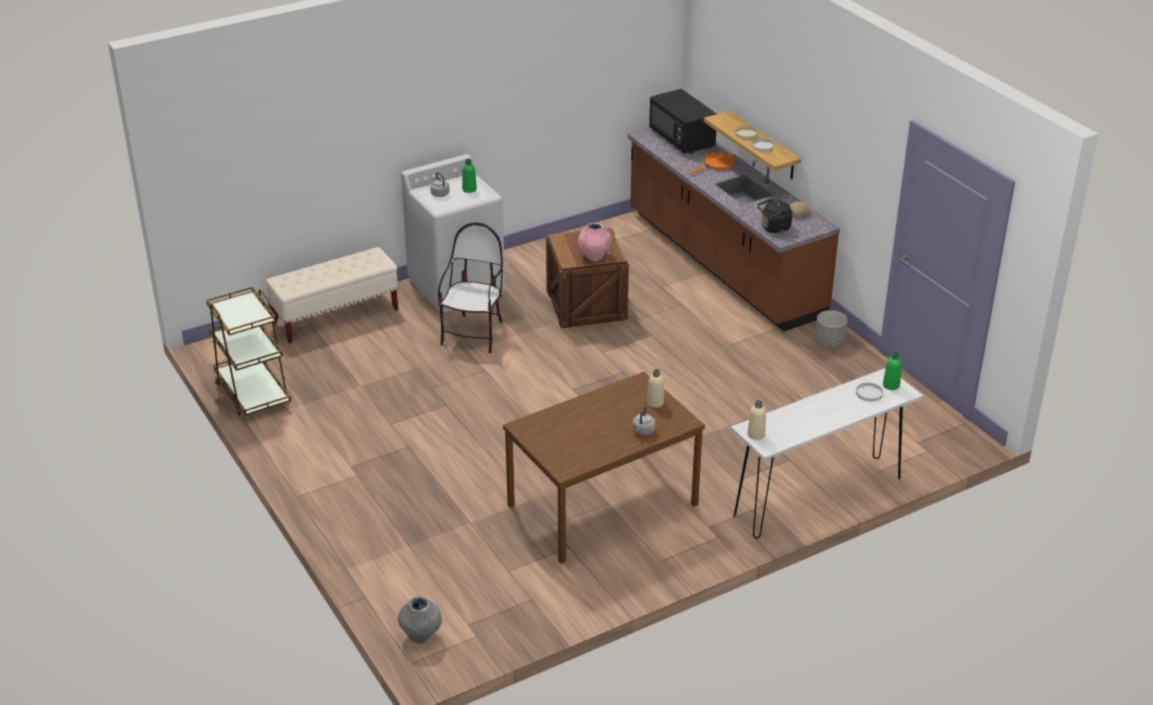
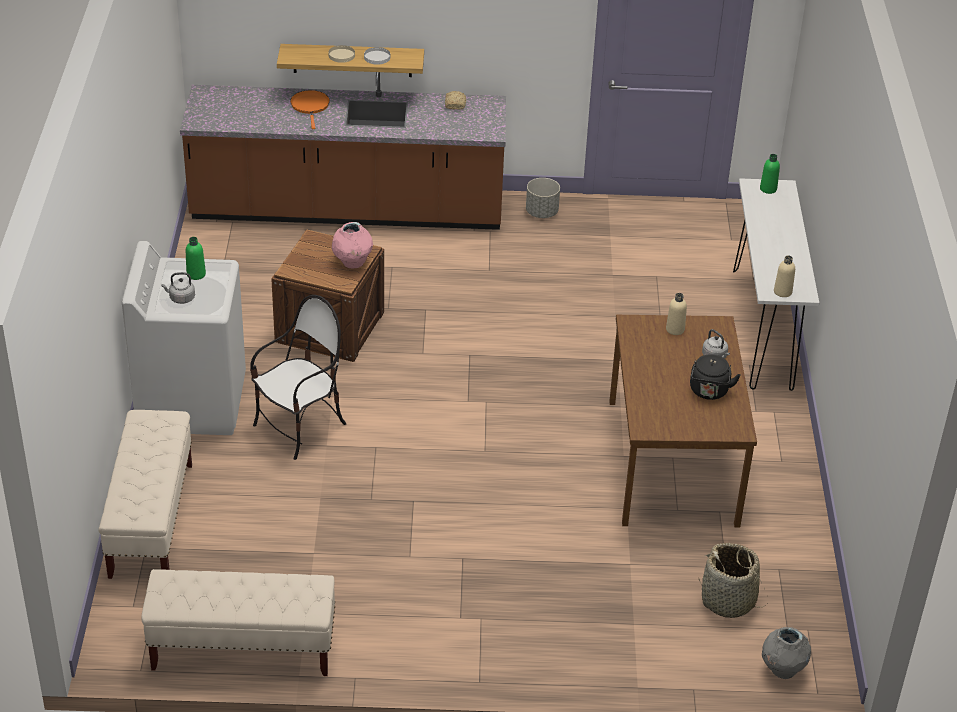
camera: 60 degrees left, 5 degrees up
(252, 393) = (242, 649): brown cart -> beige bench
(473, 584) = (728, 601): none -> basket
(474, 334) = (300, 427): chair -> chair turned 90 degrees clockwise
(682, 139) = (235, 104): black microwave -> none
(774, 228) = (468, 129): black kettle -> black kettle (709, 392)
(869, 393) = (771, 205): white plate -> none

